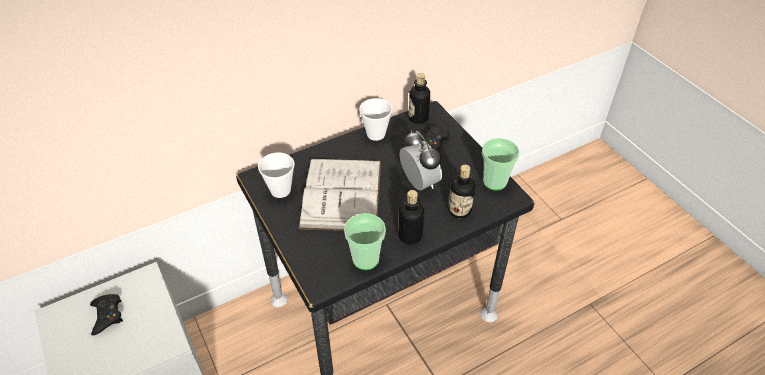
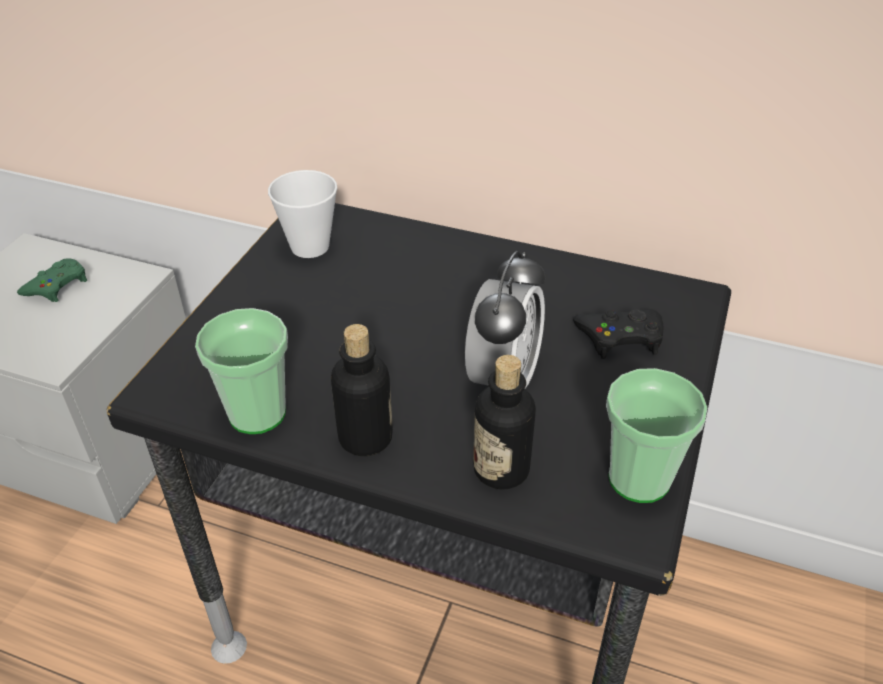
camera: 50 degrees right, 5 degrees down
(107, 315) = (57, 285): black game controller -> green game controller
(341, 194) = (372, 307): white book -> none
(376, 134) = (548, 267): cup -> none
(418, 118) = (654, 290): bottle -> none

